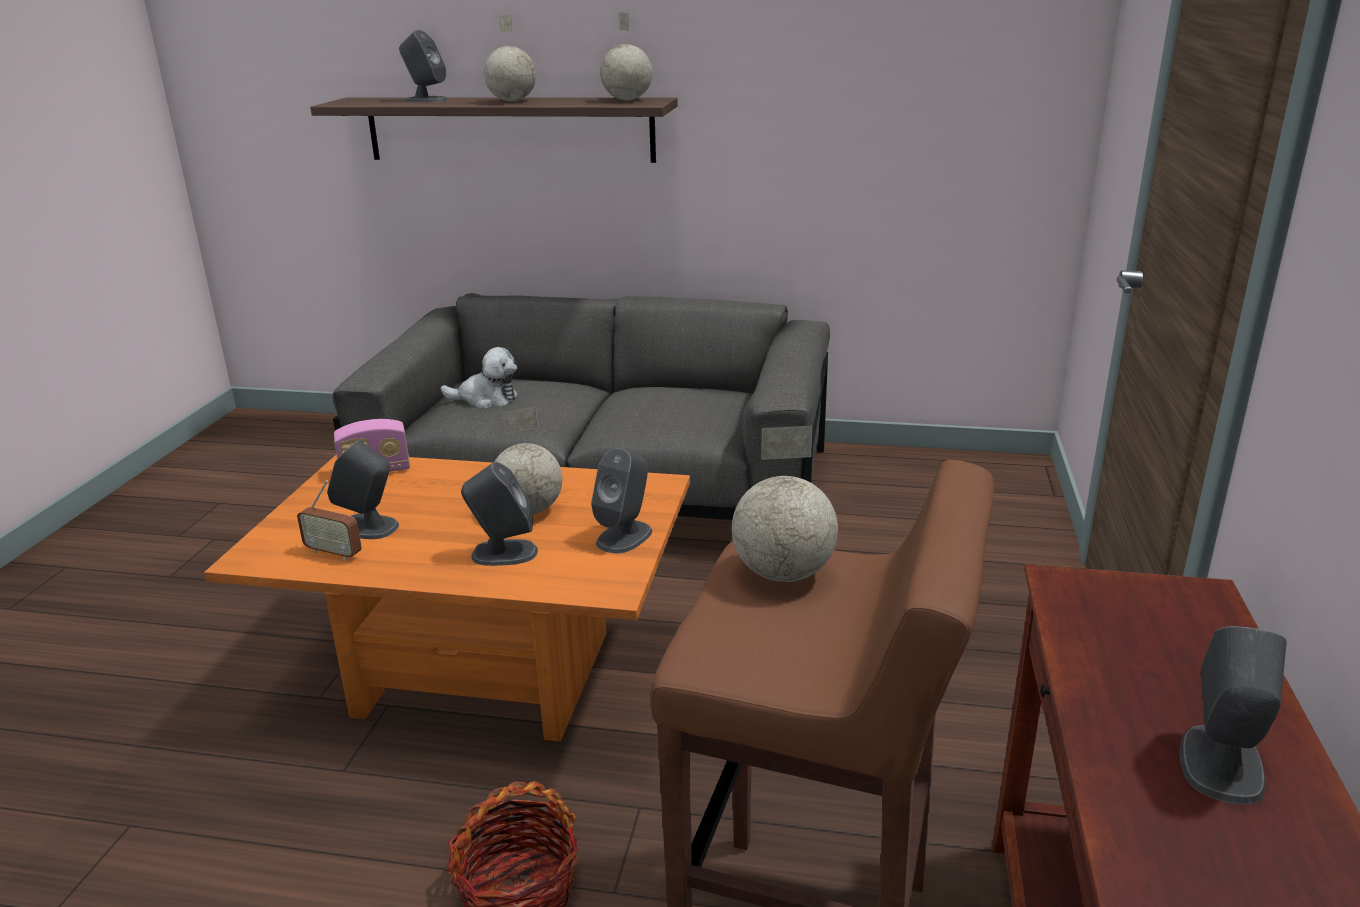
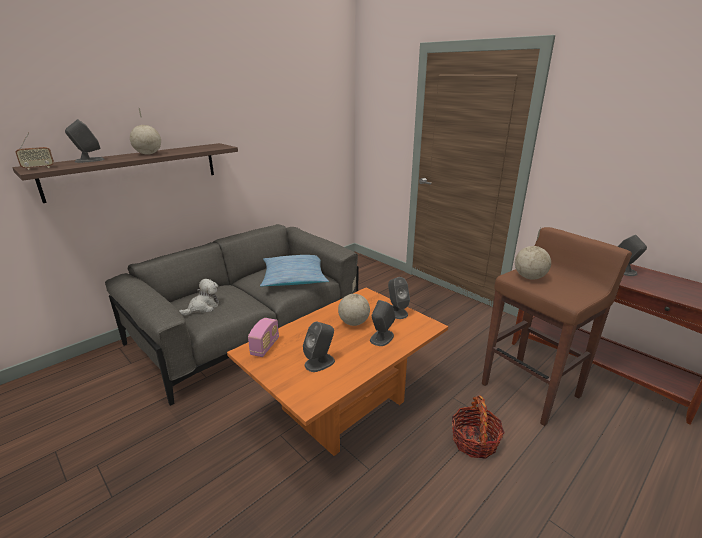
camera: 55 degrees left, 0 degrees up
(334, 553) = (333, 377): radio -> radio (38, 168)
(627, 100) = (206, 146): globe -> none
(679, 417) = (294, 278): none -> pillow

